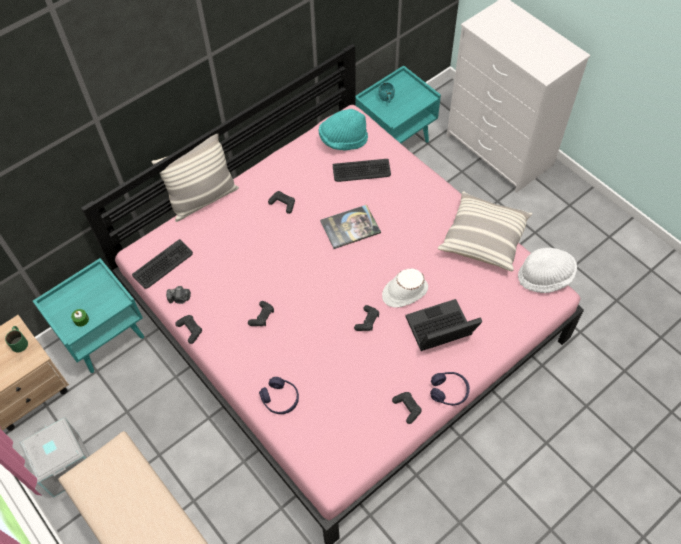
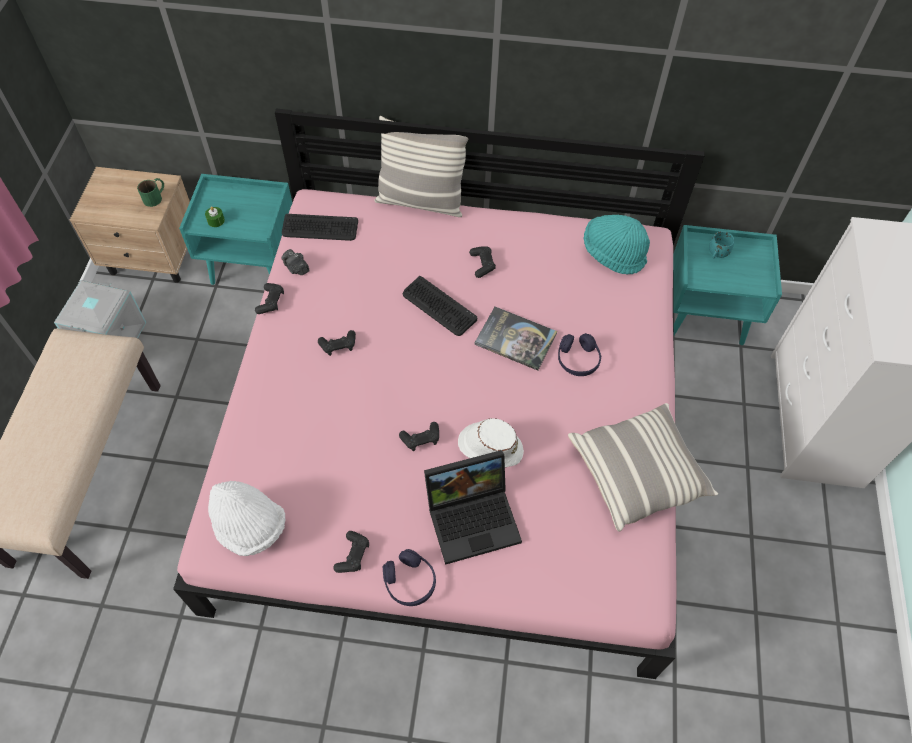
camera: 45 degrees right, 0 degrees up
(280, 399) = (262, 430): purple headphones -> purple headphones (578, 360)
(361, 171) = (593, 297): keyboard -> keyboard (439, 307)
(439, 331) = (474, 517): laptop -> laptop turned 135 degrees clockwise
(545, 277) = (655, 575): white hat -> white hat (250, 526)

